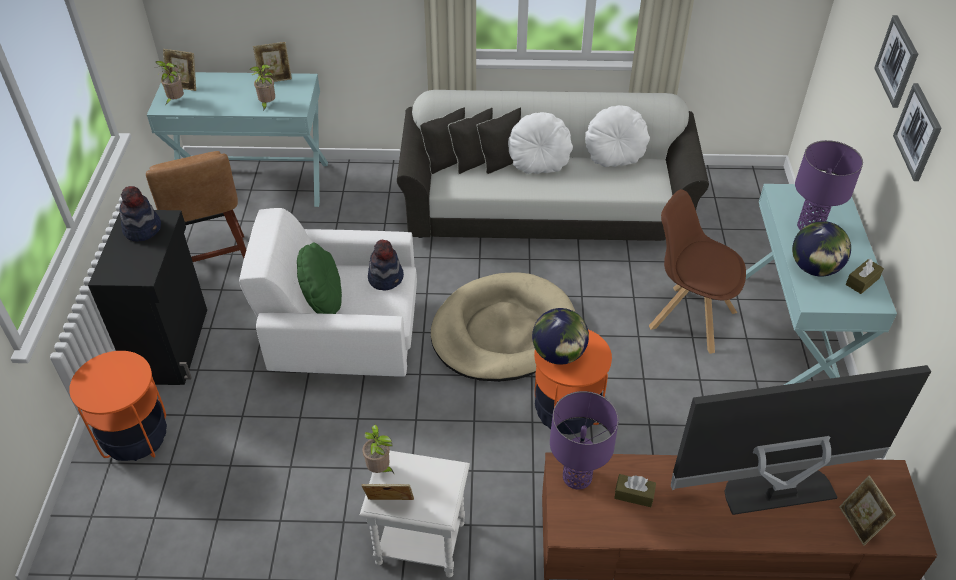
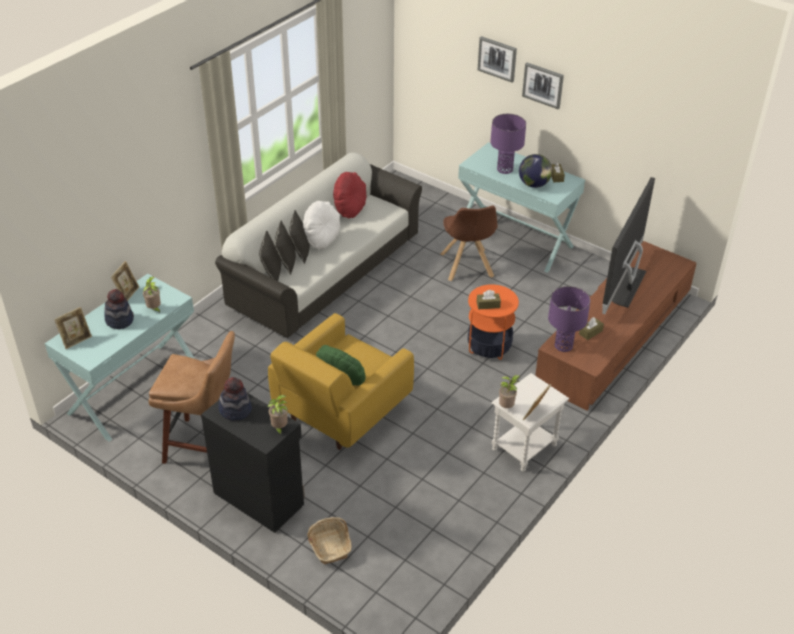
camera: 55 degrees left, 5 degrees down
(137, 439) = (329, 546): orange side table -> basket
(175, 101) = (91, 351): potted plant -> potted plant (279, 428)
(343, 339) = (340, 411): white armchair -> yellow armchair
(386, 278) = (348, 348): hat -> hat (119, 320)
(503, 331) = (405, 341): beige dog bed -> none
(558, 354) = (488, 305): globe -> brown tissue box
(614, 159) = (350, 211): white pillow -> red pillow
(688, 317) = (467, 267): brown chair -> brown chair turned 75 degrees counterclockwise
(859, 524) = (664, 274): picture frame -> none

